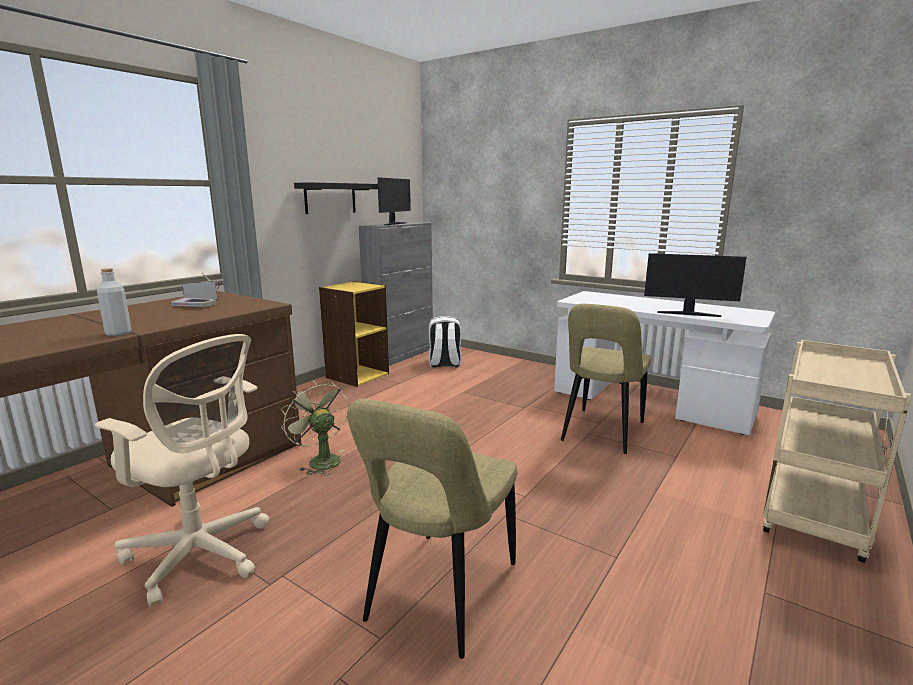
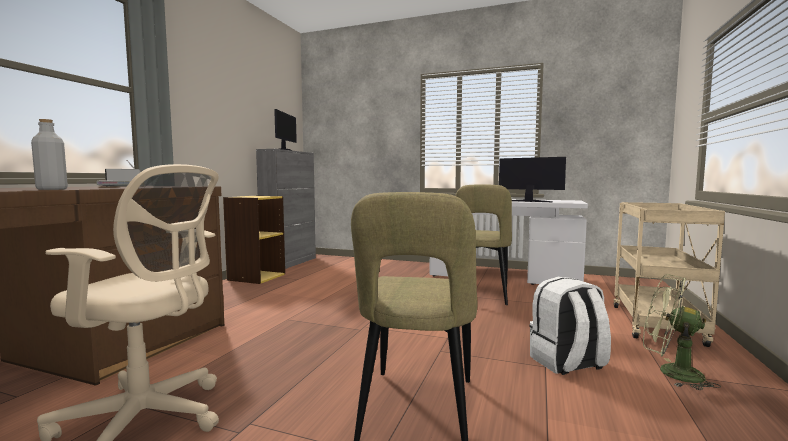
camera: 15 degrees left, 10 degrees down
(320, 460) = (248, 333): green fan -> green fan (670, 372)
(330, 198) = (233, 123): black shelf -> none
(444, 364) = (330, 266): white backpack -> white backpack (567, 363)
(688, 314) = (529, 201): monitor -> monitor turned 150 degrees counterclockwise

